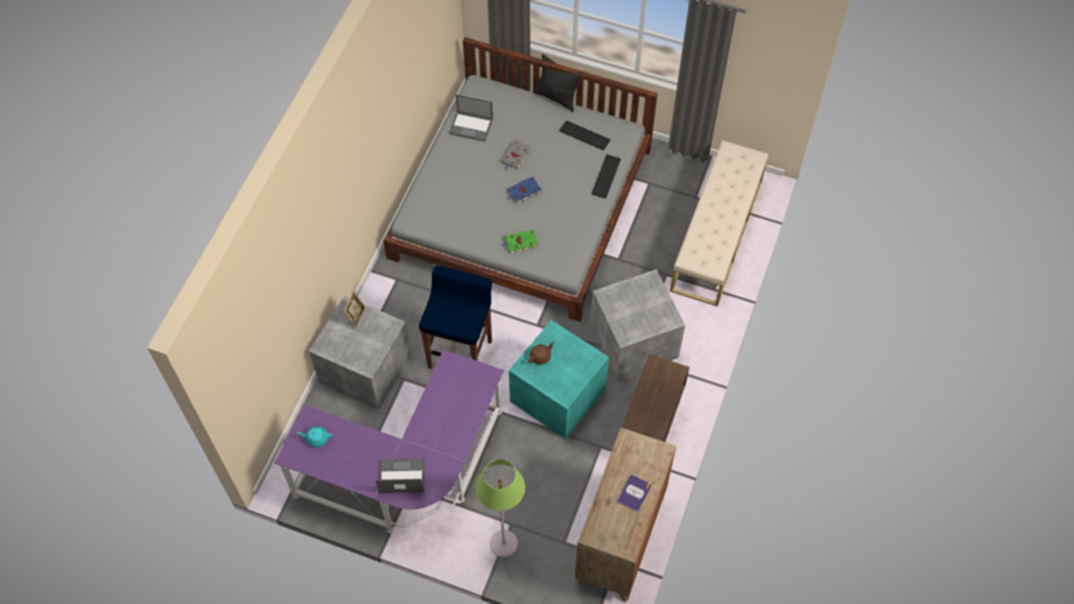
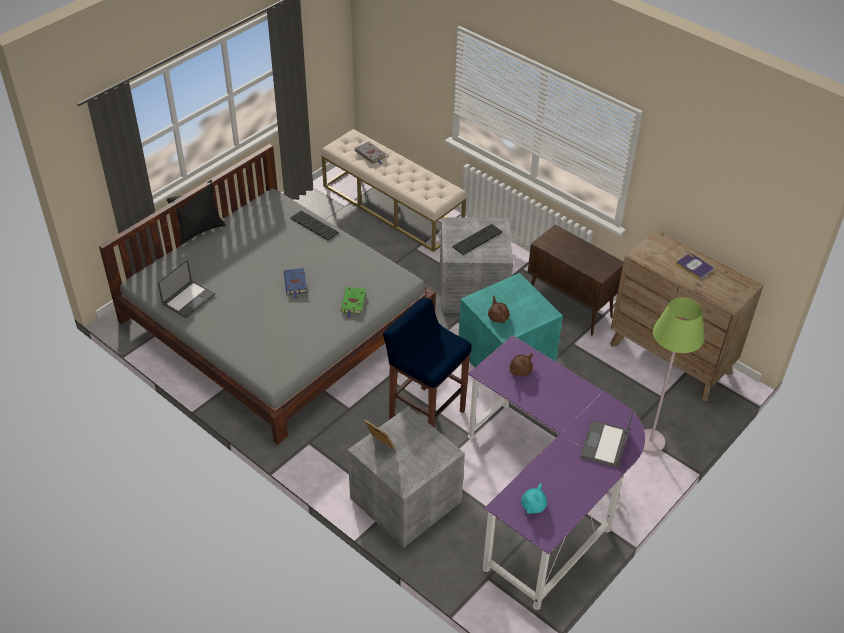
camera: 70 degrees left, 15 degrees down
(462, 388) = (520, 370): none -> brown teapot
(515, 157) = (250, 278): grey book -> grey book (371, 155)
(583, 136) = (258, 226): keyboard -> keyboard (477, 240)

